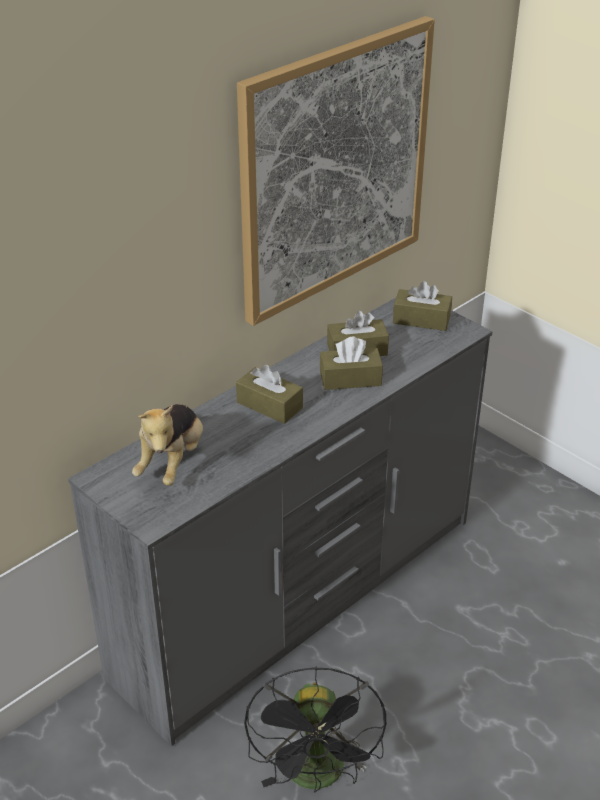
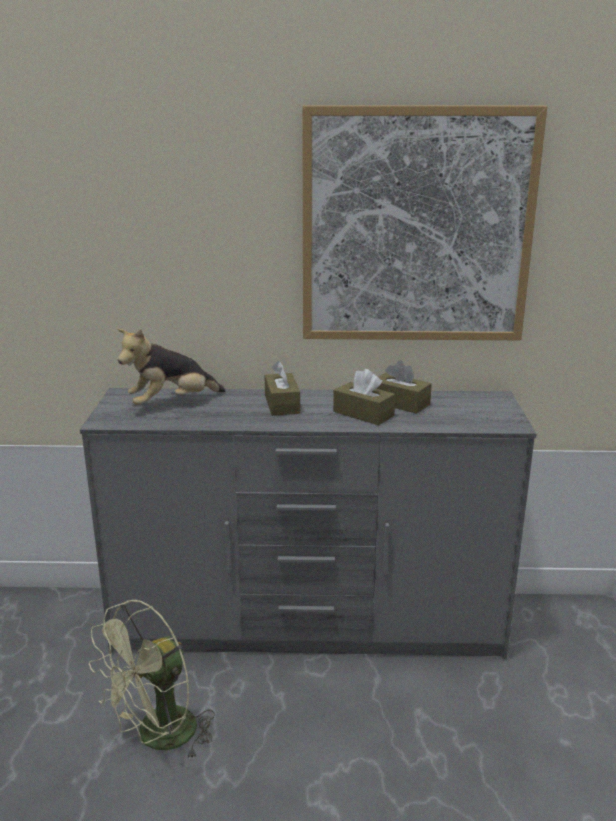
camera: 45 degrees right, 15 degrees down
(317, 777) = (158, 738): black fan -> green fan
(421, 319) = (485, 407): brown tissue box -> none

